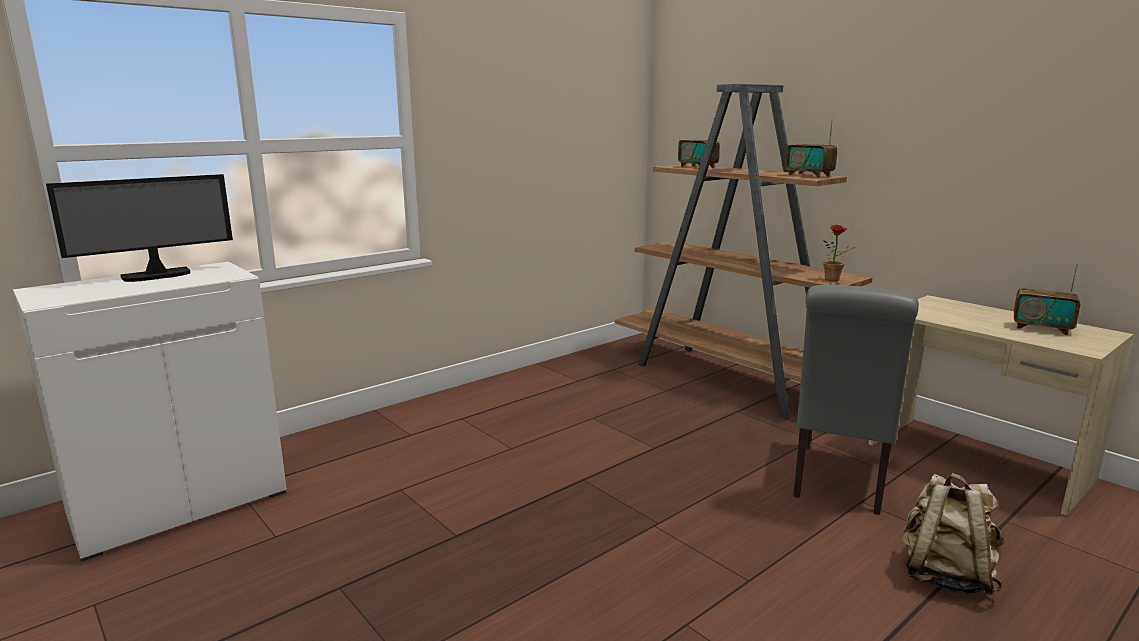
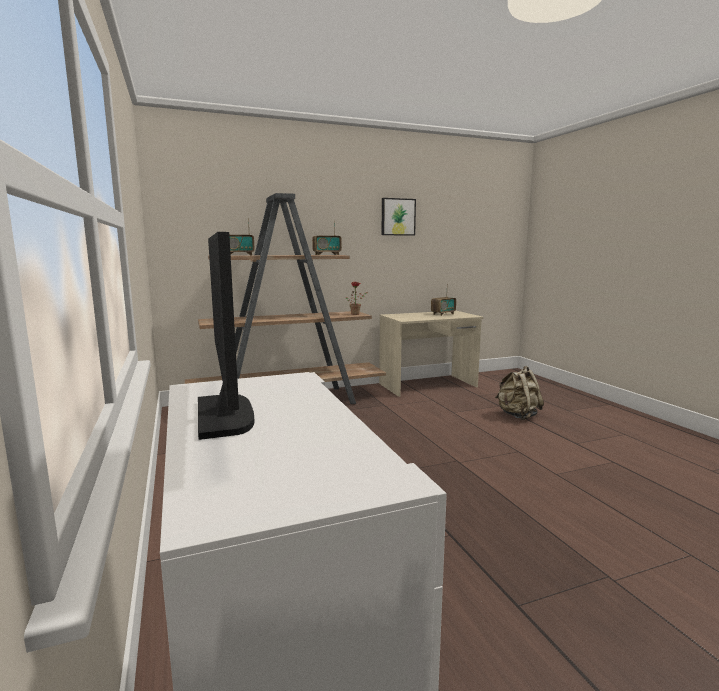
camera: 70 degrees left, 5 degrees down
(839, 481) = (432, 411): grey chair -> none
(1000, 108) = (397, 217): none -> picture

